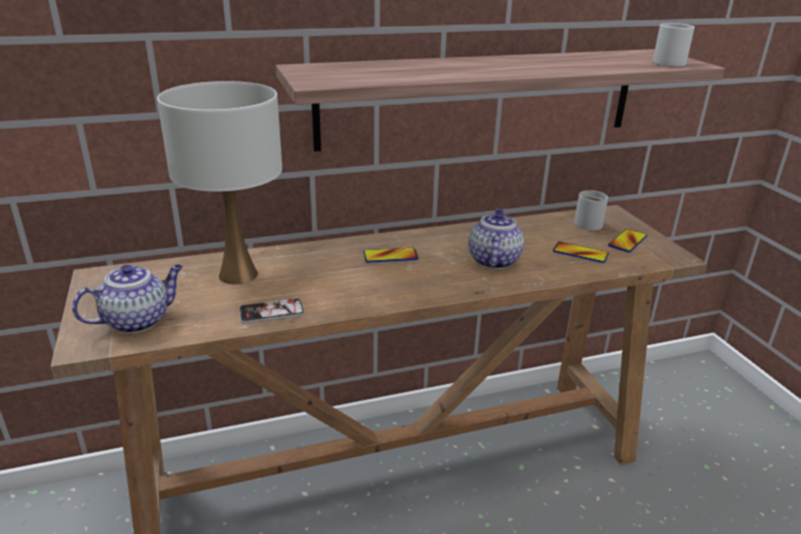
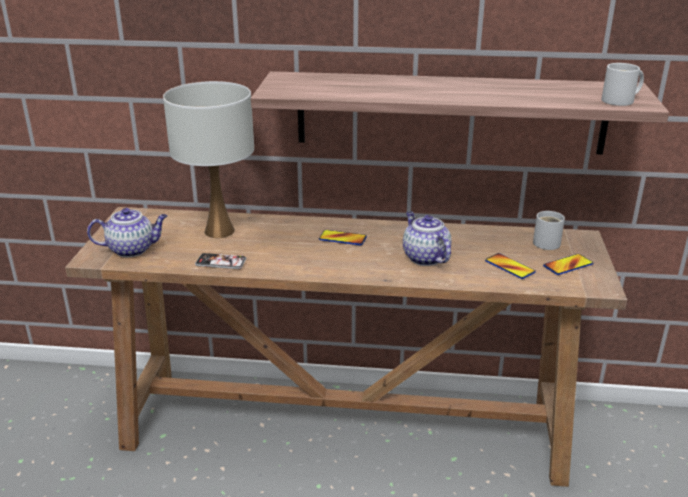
camera: 25 degrees right, 0 degrees up
(493, 260) = (424, 257): teapot -> teapot turned 60 degrees counterclockwise

